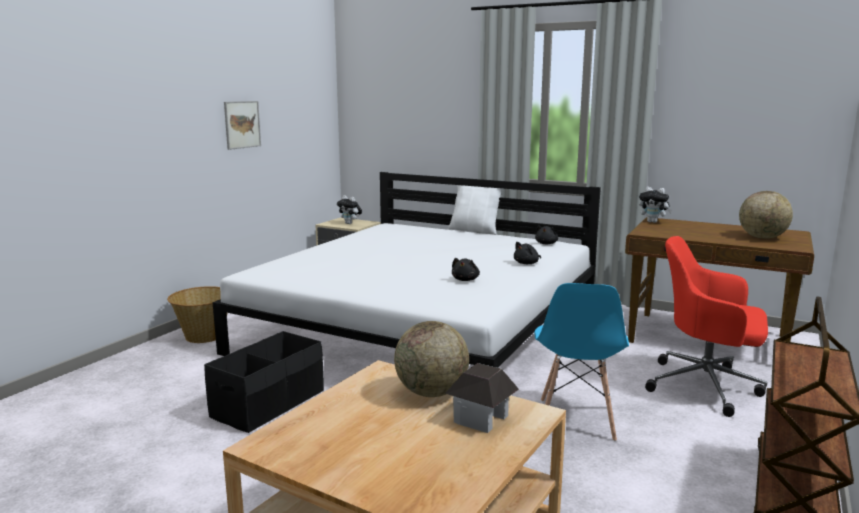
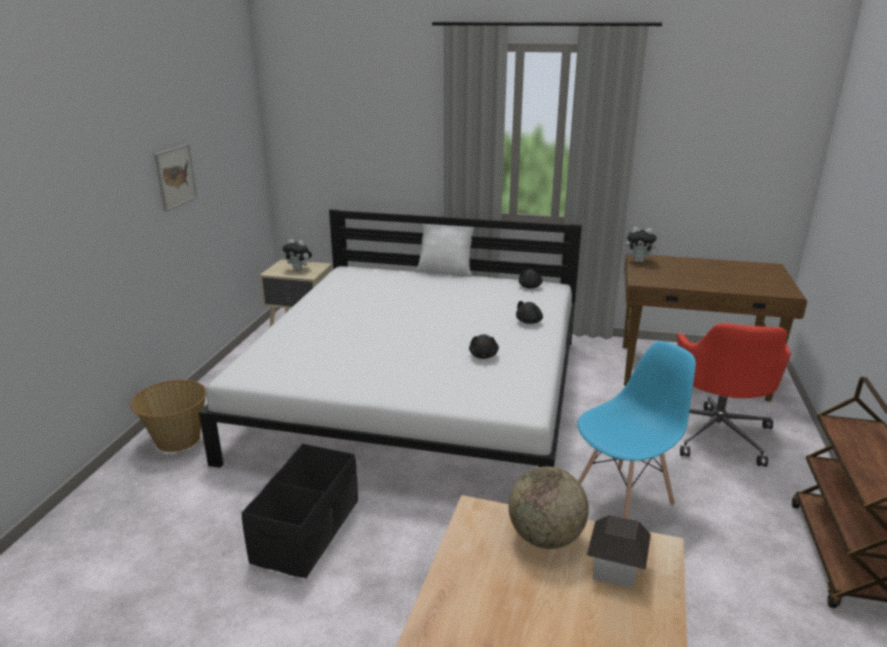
camera: 15 degrees left, 10 degrees up
(575, 420) = (623, 498): blue chair -> blue chair turned 120 degrees counterclockwise
(706, 386) = (716, 433): red office chair -> red office chair turned 90 degrees counterclockwise
(762, 238) = (750, 279): globe -> none

